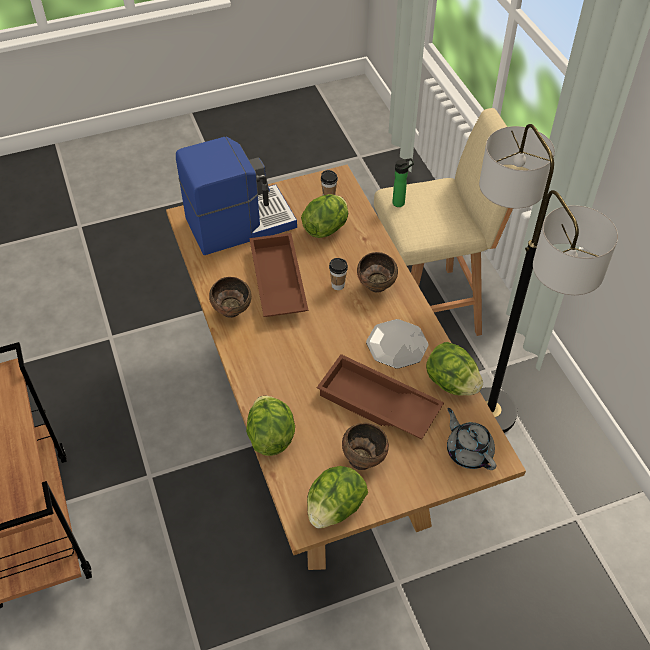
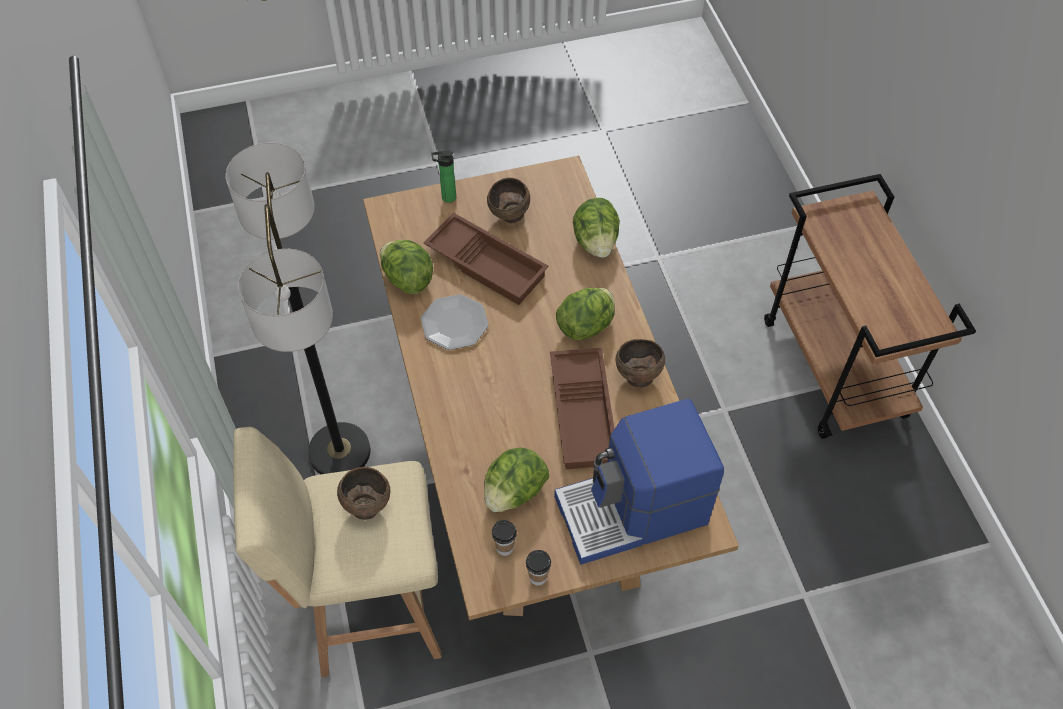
camera: 175 degrees left, 5 degrees up
(335, 508) = (540, 181): lettuce -> lettuce (586, 325)
(338, 285) = (510, 403): cup -> cup (538, 577)
(377, 287) = (463, 396): brown bowl -> brown bowl (366, 506)
(400, 202) = (403, 535): bottle -> bottle (446, 198)
(468, 451) = (410, 217): grey teapot -> none

